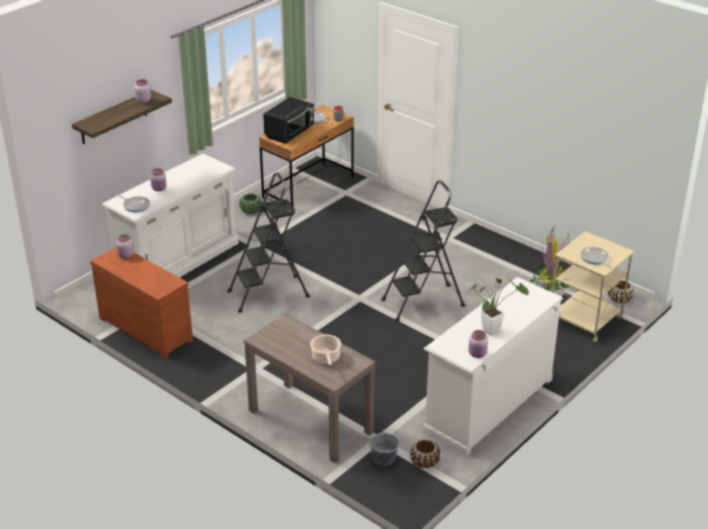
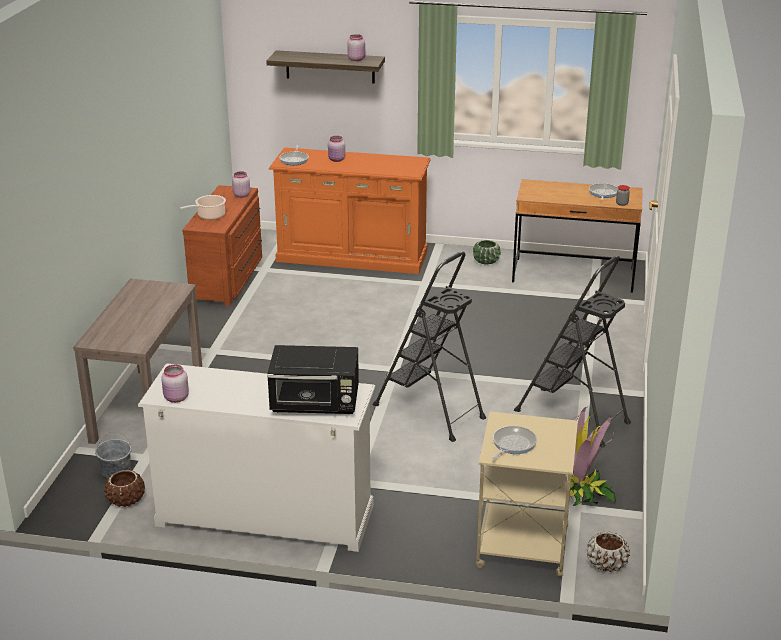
camera: 60 degrees right, 5 degrees down
(178, 261) = (352, 256): white cabinet -> orange cabinet
(269, 293) = (348, 317): step ladder -> step ladder (573, 417)
(290, 133) = (552, 190): black microwave -> black microwave (316, 404)
(326, 358) = (130, 326): cooking pot -> cooking pot (209, 216)
(494, 329) = (237, 396): potted plant -> none

